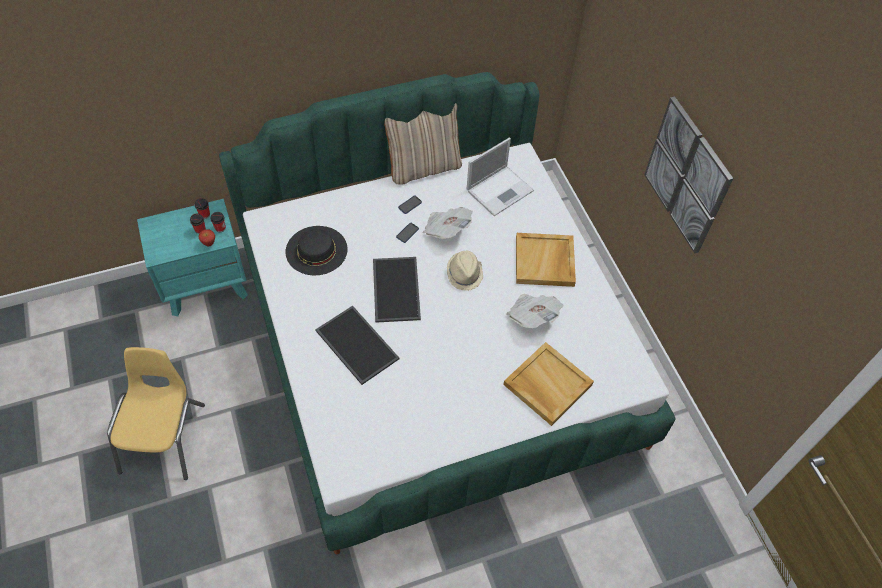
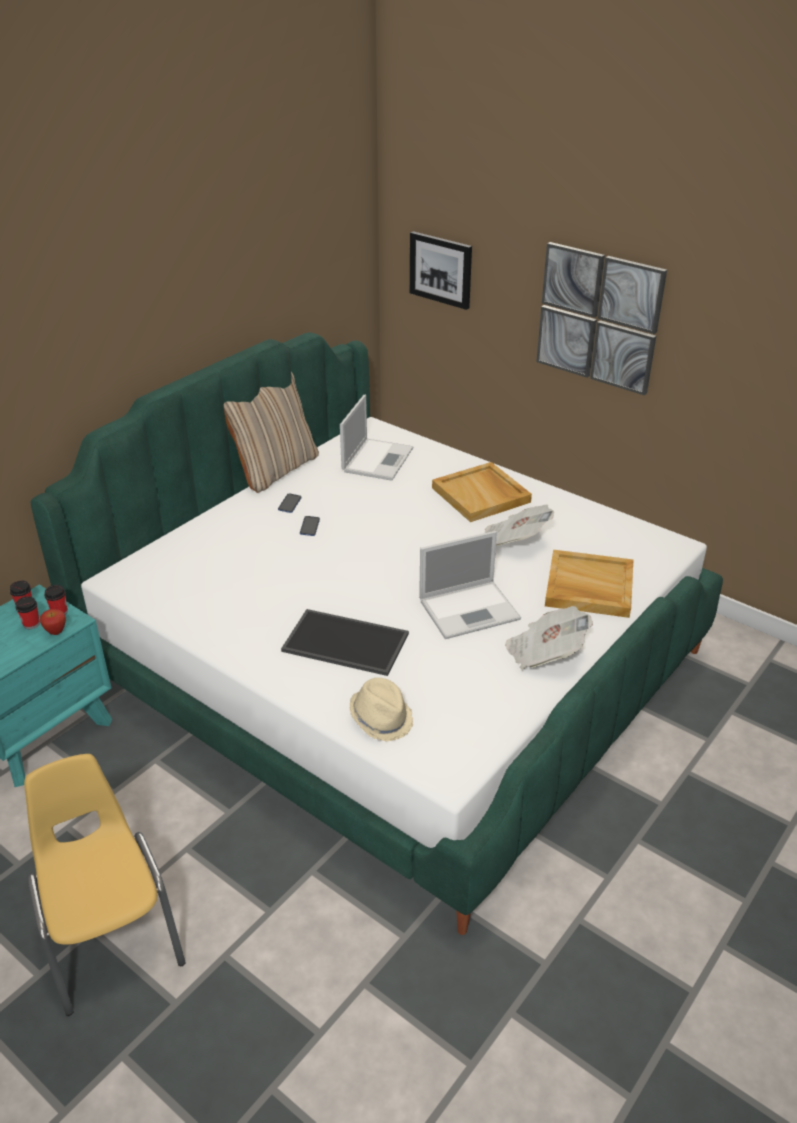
camera: 30 degrees left, 20 degrees down
(316, 250) = (212, 580): black hat -> none
(395, 289) = (342, 577): tray -> none
(446, 230) = (351, 509): newspaper -> newspaper (545, 653)
(453, 360) = (470, 609): none -> laptop
(464, 274) = (408, 535): beige hat -> beige hat (381, 718)
(612, 60) = (441, 269): none -> picture

